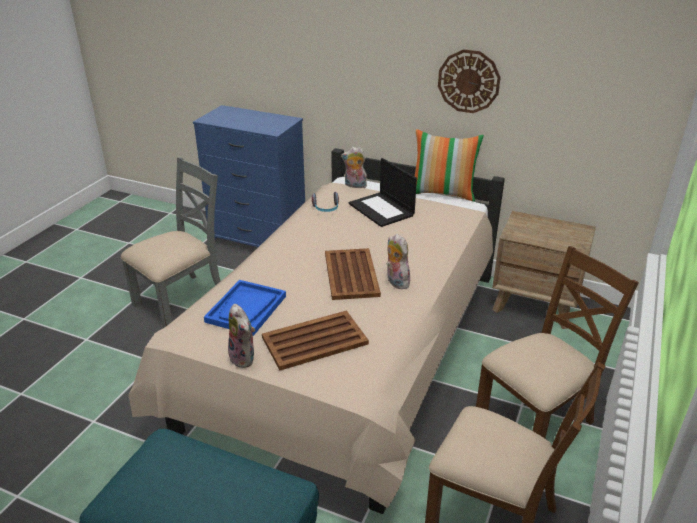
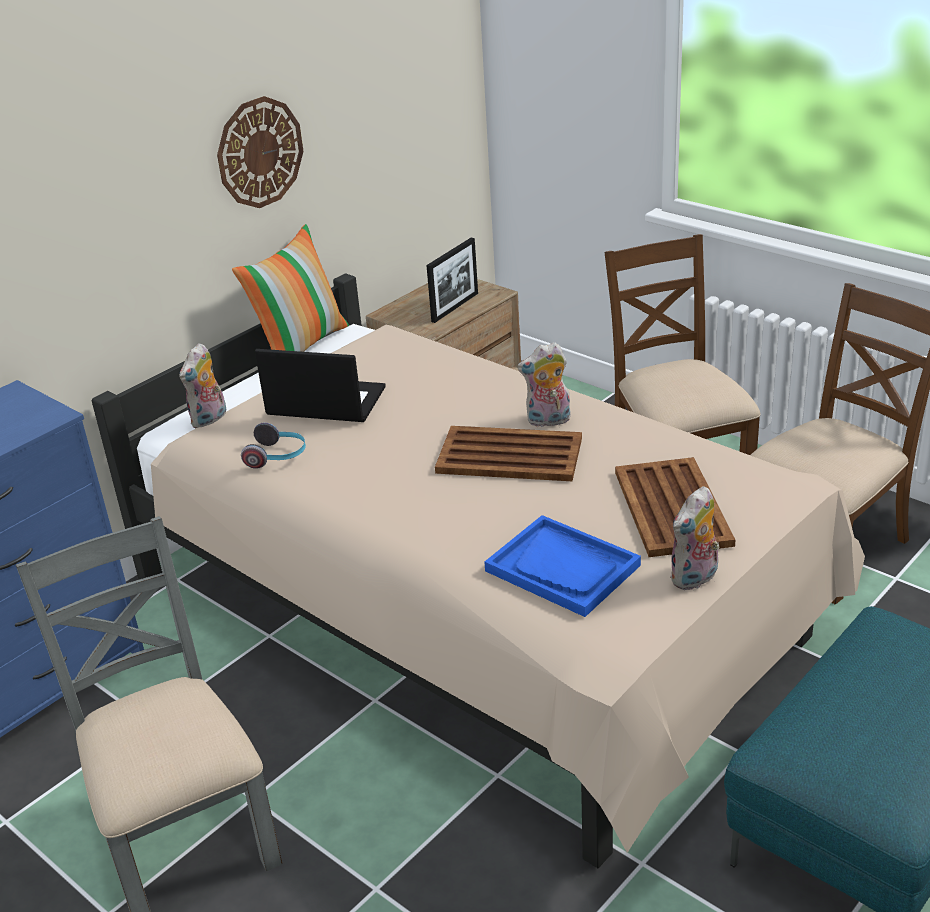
camera: 70 degrees left, 0 degrees up
(244, 358) = (695, 579): plush toy -> plush toy turned 150 degrees clockwise
(382, 209) = (324, 402): laptop -> laptop turned 150 degrees counterclockwise
(546, 237) = (455, 307): none -> picture frame

